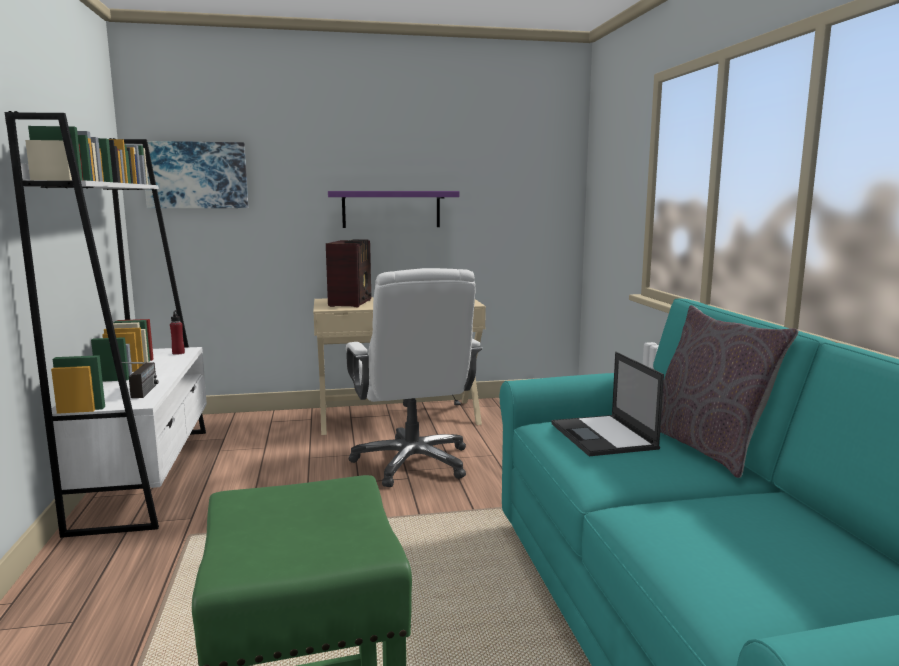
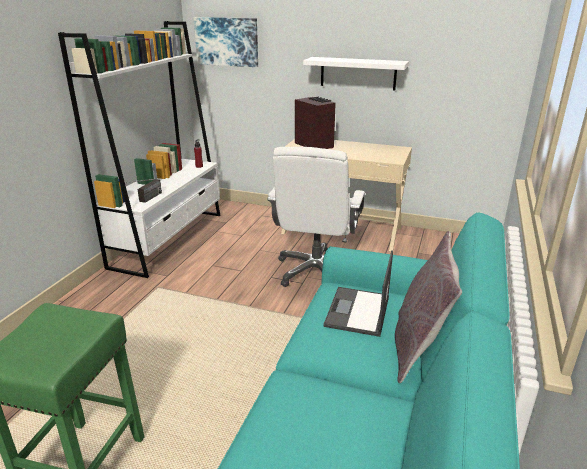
camera: 30 degrees right, 15 degrees up
(351, 303) = (314, 145): radio -> radio turned 75 degrees counterclockwise
(391, 209) = (358, 73): purple shelf -> white shelf

